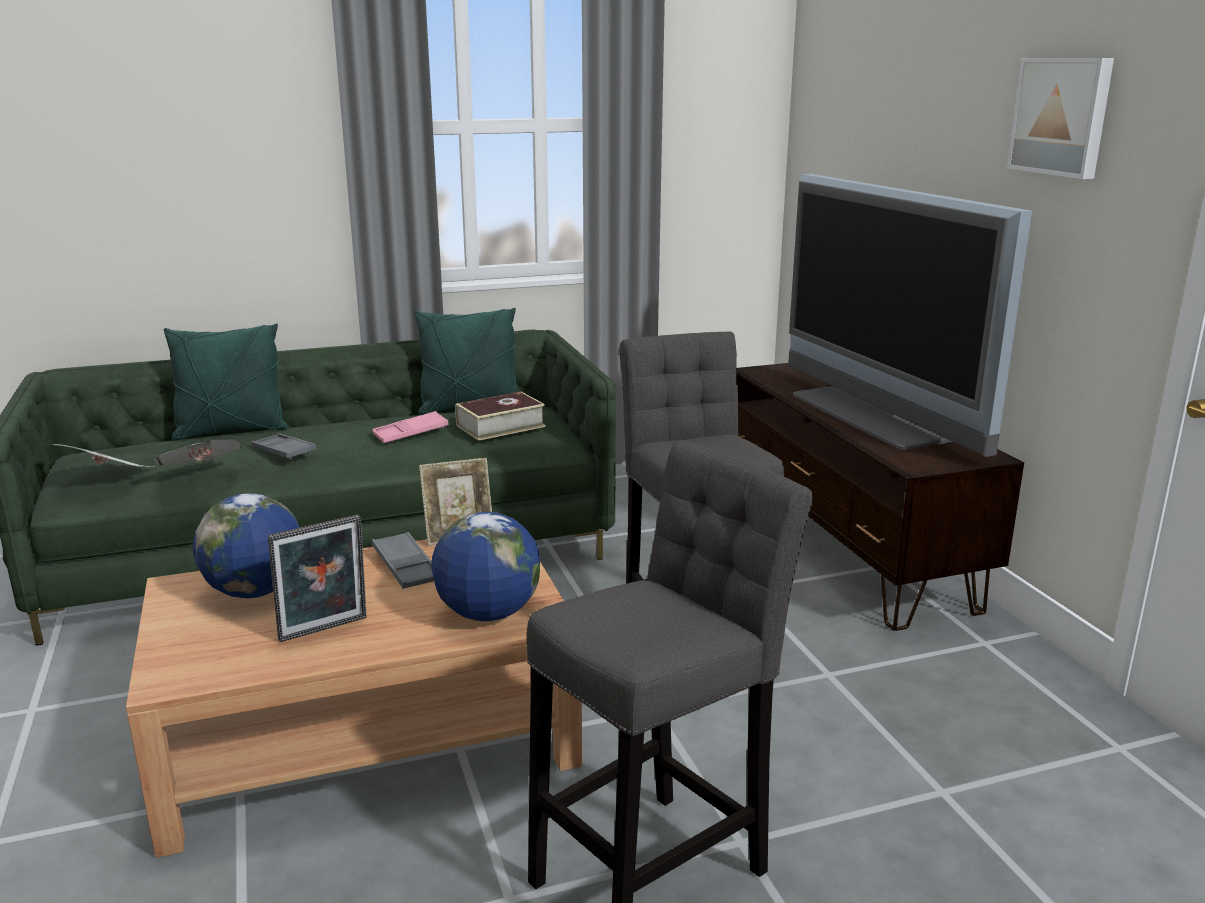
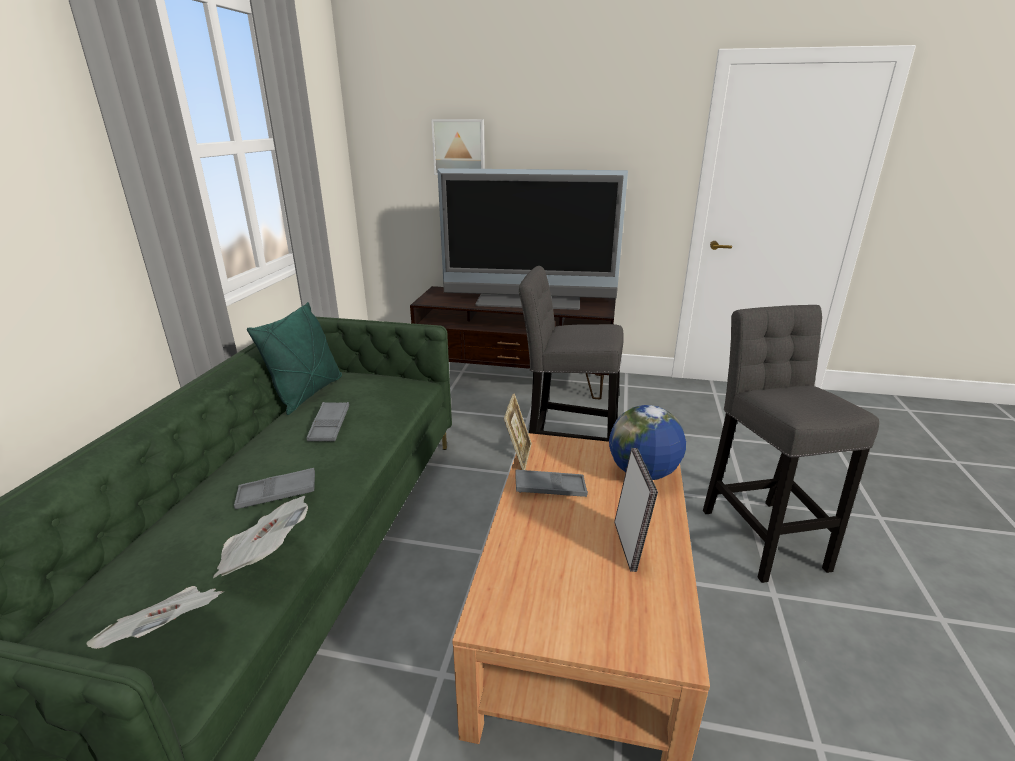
camera: 60 degrees left, 5 degrees up
(231, 431) = (165, 516): green pillow -> none
(255, 592) = (538, 570): globe -> none
(411, 433) = (329, 425): pink tray -> grey tray
(500, 426) = (370, 391): book -> none
(1062, 116) = (611, 122): picture -> picture (459, 147)

